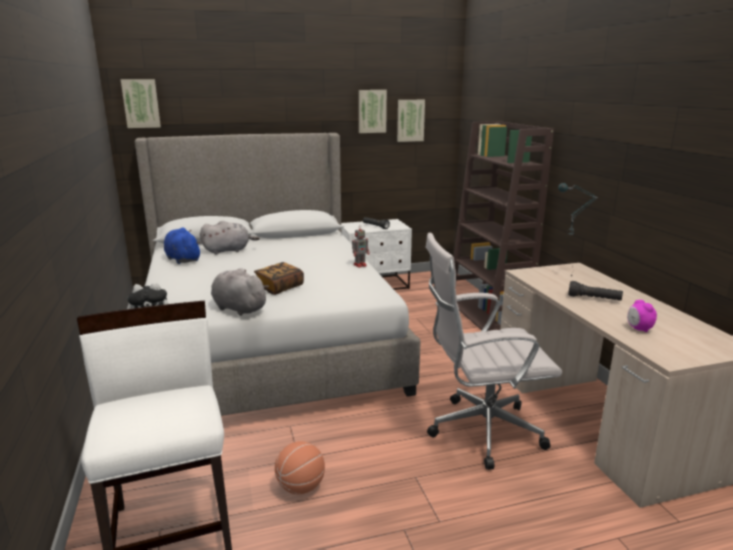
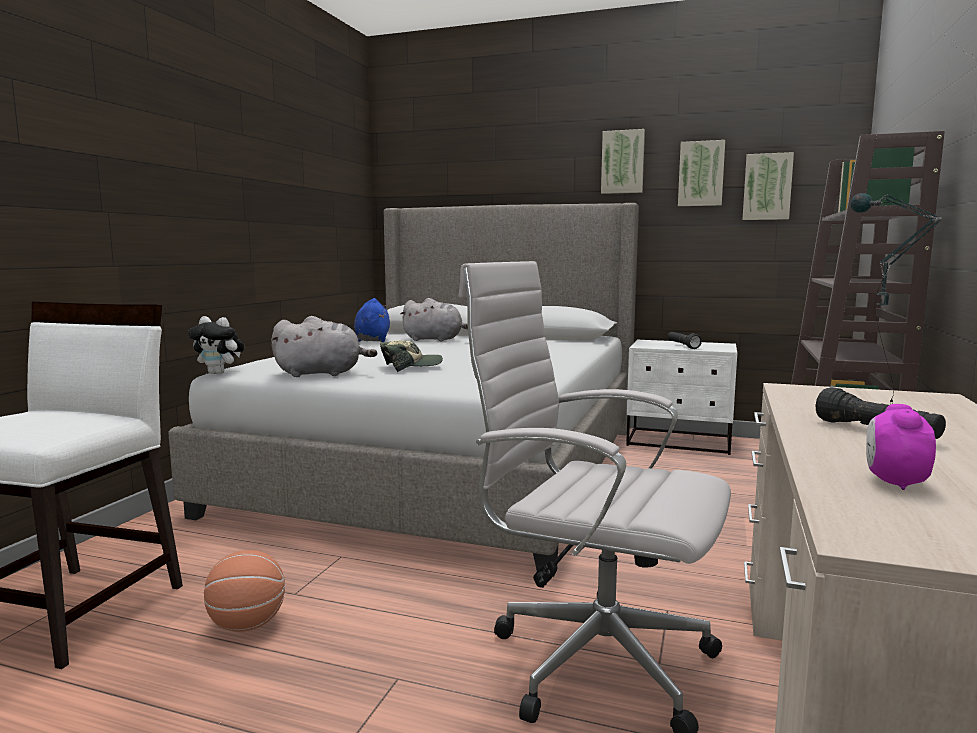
camera: 35 degrees right, 10 degrees down
(141, 103) = (405, 171): picture -> picture (623, 162)
(238, 308) = (322, 374): grey plush toy -> grey plush toy turned 105 degrees clockwise
(279, 287) = (410, 367): book -> cap
(360, 265) = (561, 365): toy robot -> none

